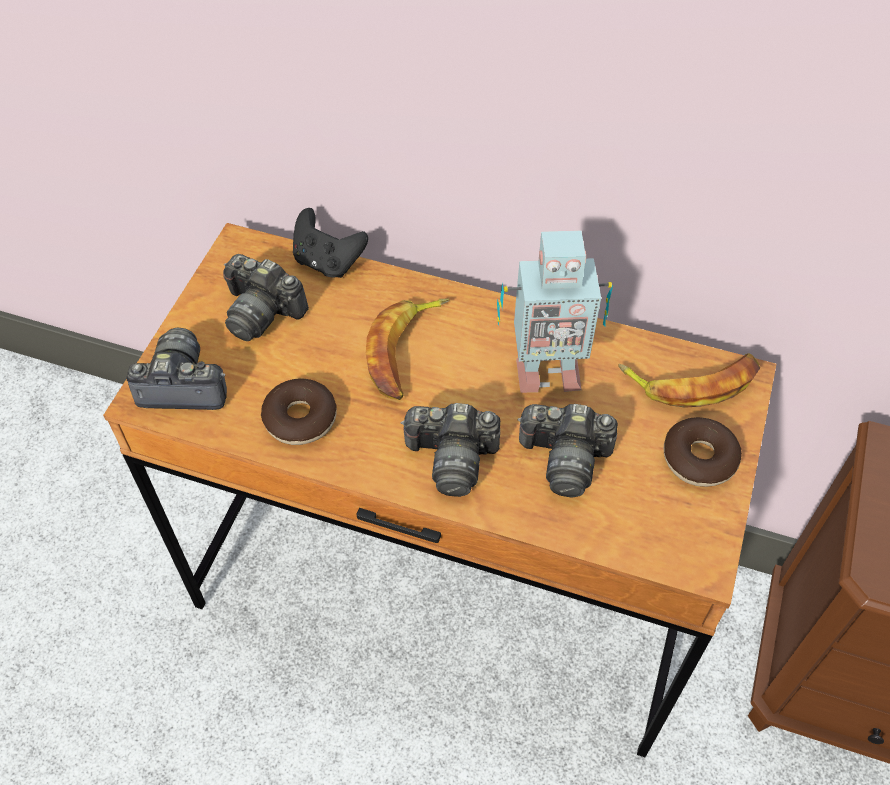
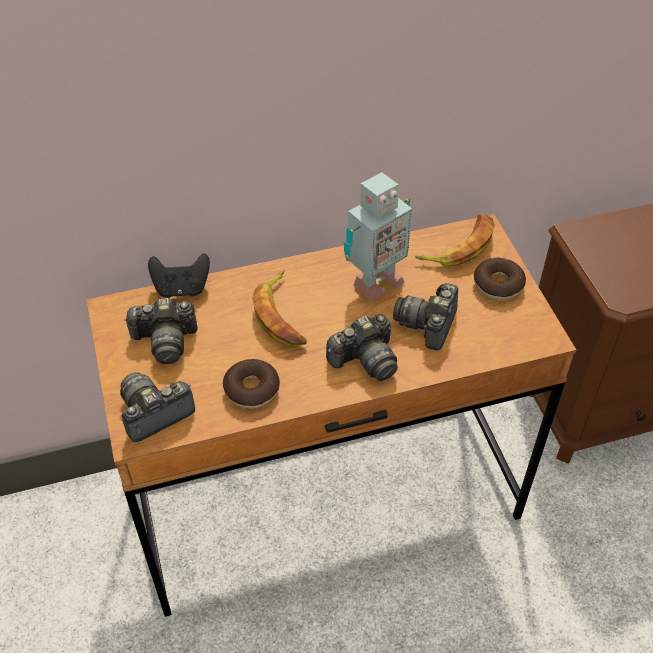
camera: 35 degrees left, 5 degrees down
(565, 459) = (428, 324): camera -> camera turned 135 degrees clockwise

